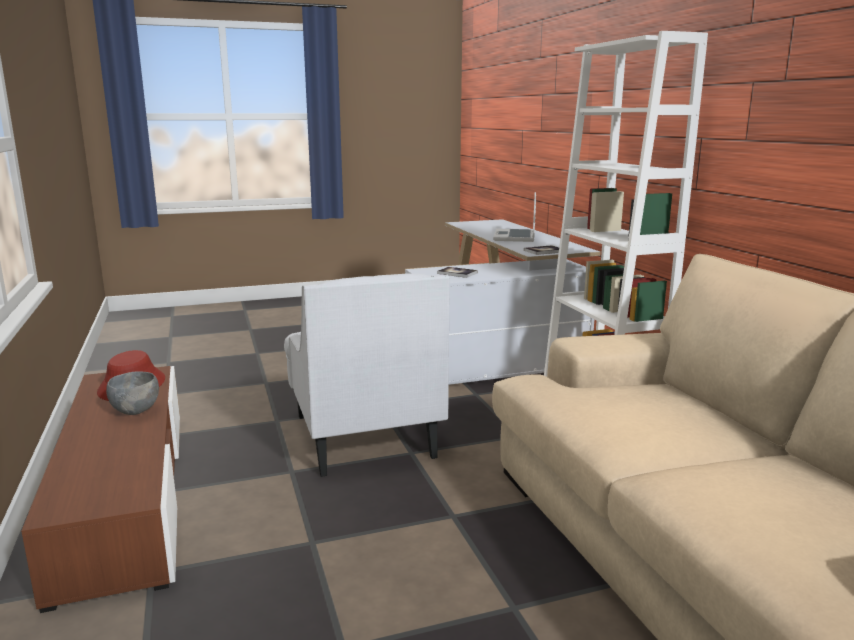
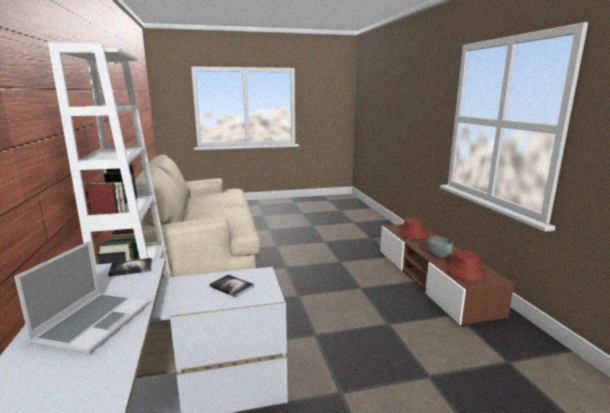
camera: 175 degrees left, 0 degrees up
(112, 470) = (412, 234): none -> red hat
(362, 435) = (326, 309): white armchair -> none

